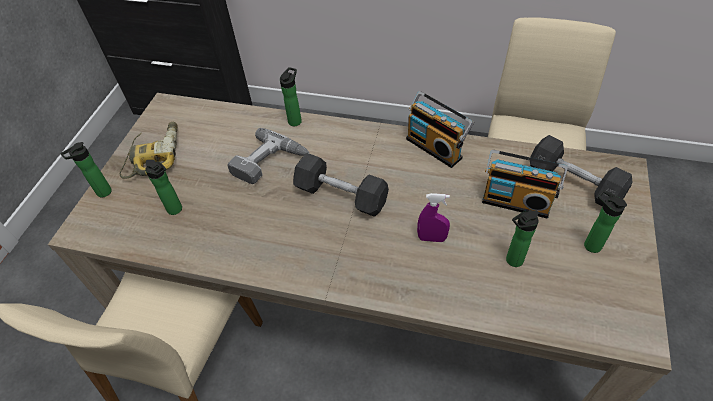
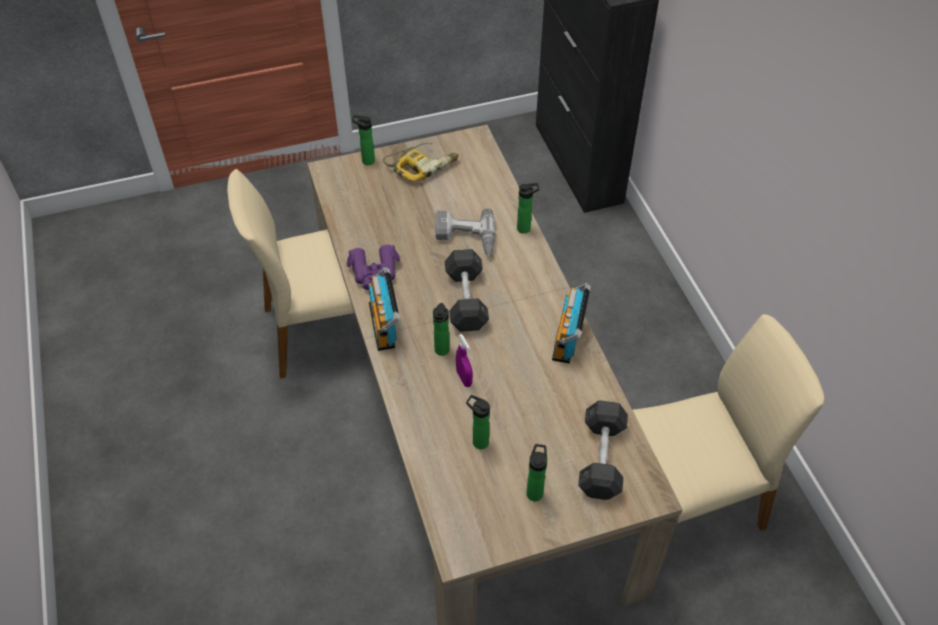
camera: 55 degrees right, 0 degrees up
(176, 210) = (381, 210): bottle -> bottle (441, 352)
(249, 251) = (374, 272): none -> purple binoculars
(516, 201) = (547, 421): radio -> radio (385, 325)

